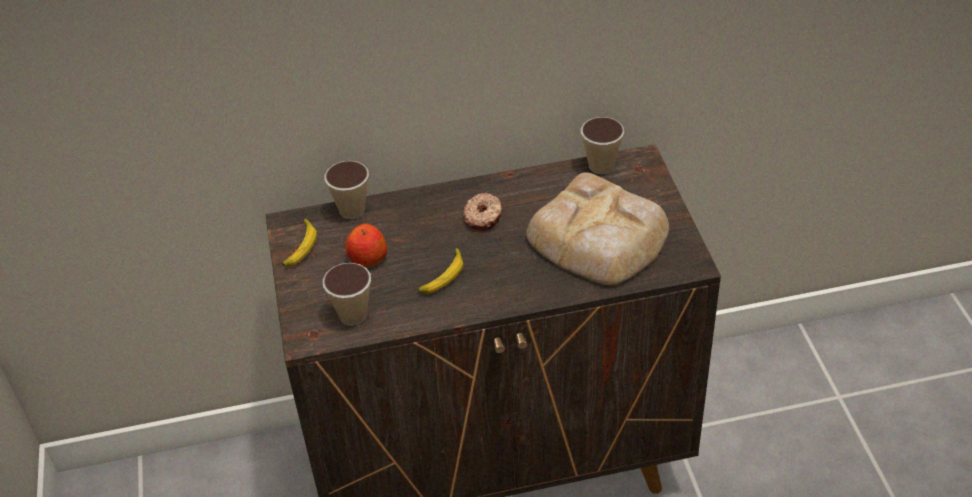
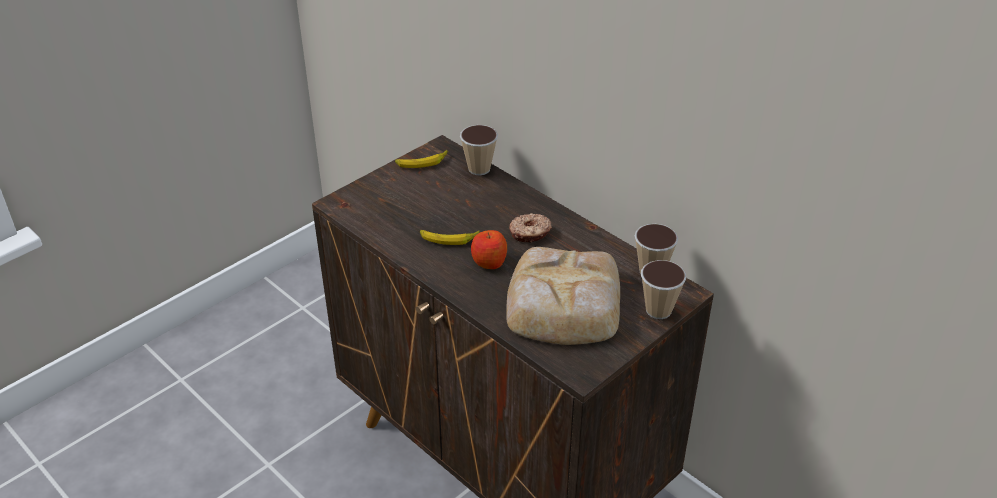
camera: 55 degrees right, 5 degrees down
(353, 315) = (375, 214): cup -> cup (658, 310)
(367, 258) = (437, 196): apple -> apple (489, 261)

